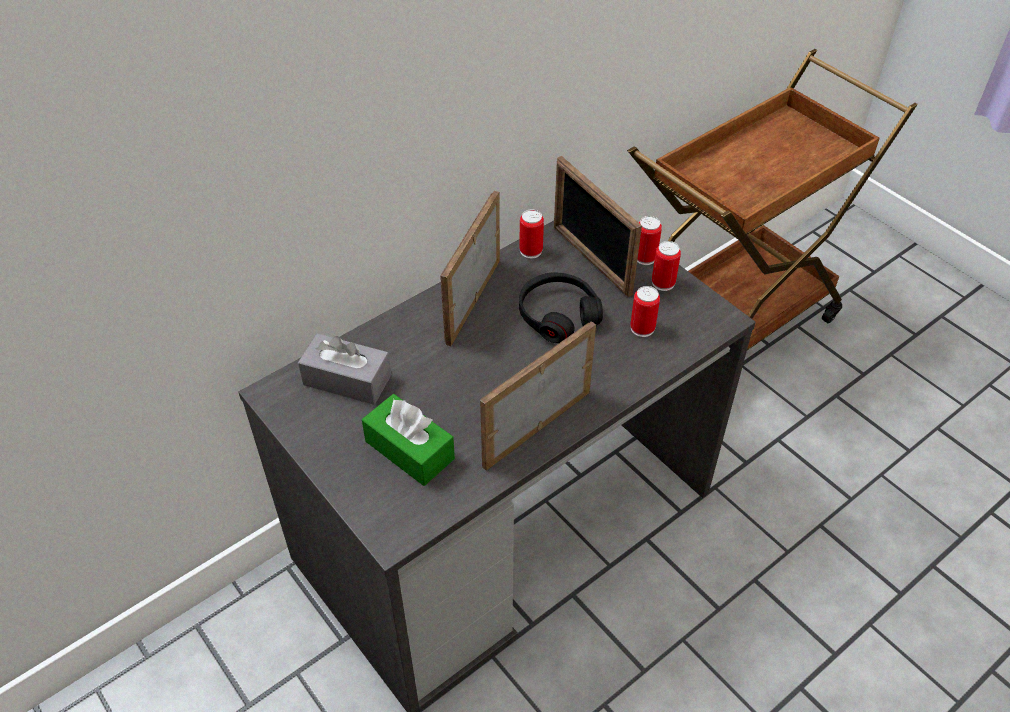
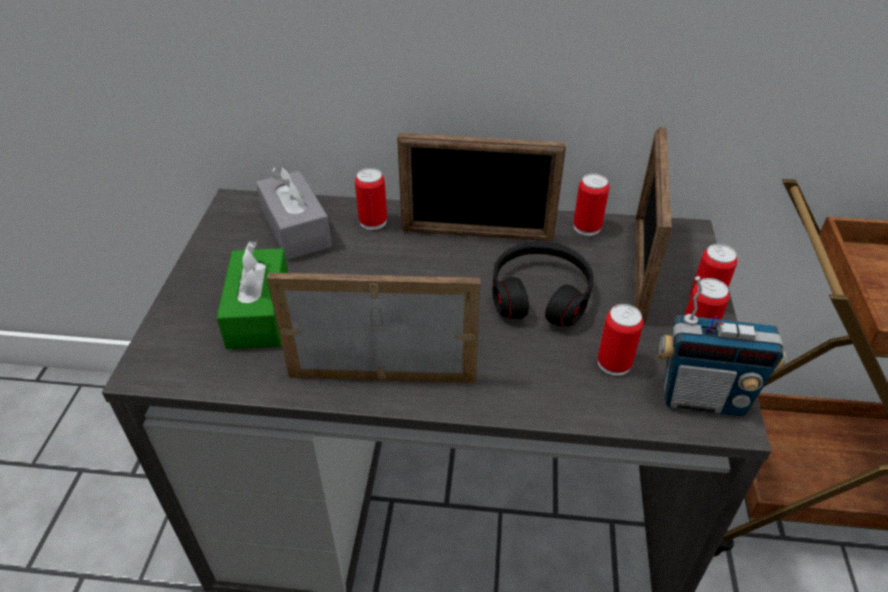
camera: 45 degrees right, 5 degrees down
(393, 338) = (373, 221): none -> can
(472, 301) = (477, 234): picture frame -> picture frame turned 150 degrees counterclockwise
(701, 316) = (702, 398): none -> radio

